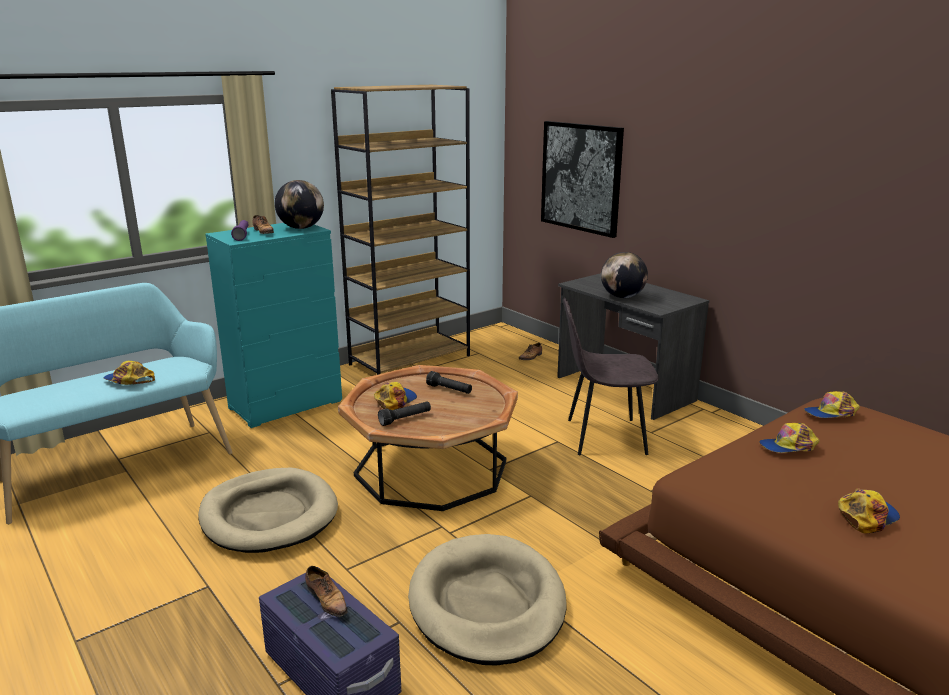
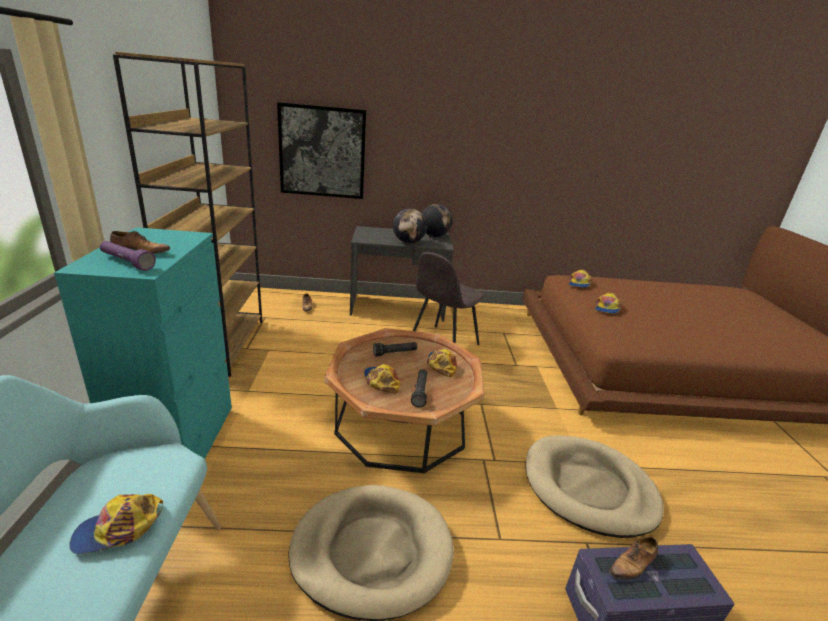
camera: 55 degrees left, 5 degrees up
(301, 228) = (171, 237): globe -> globe (434, 236)
(327, 599) = (632, 565): shoe -> shoe turned 150 degrees clockwise
(866, 516) = (686, 329): cap -> cap (442, 365)

